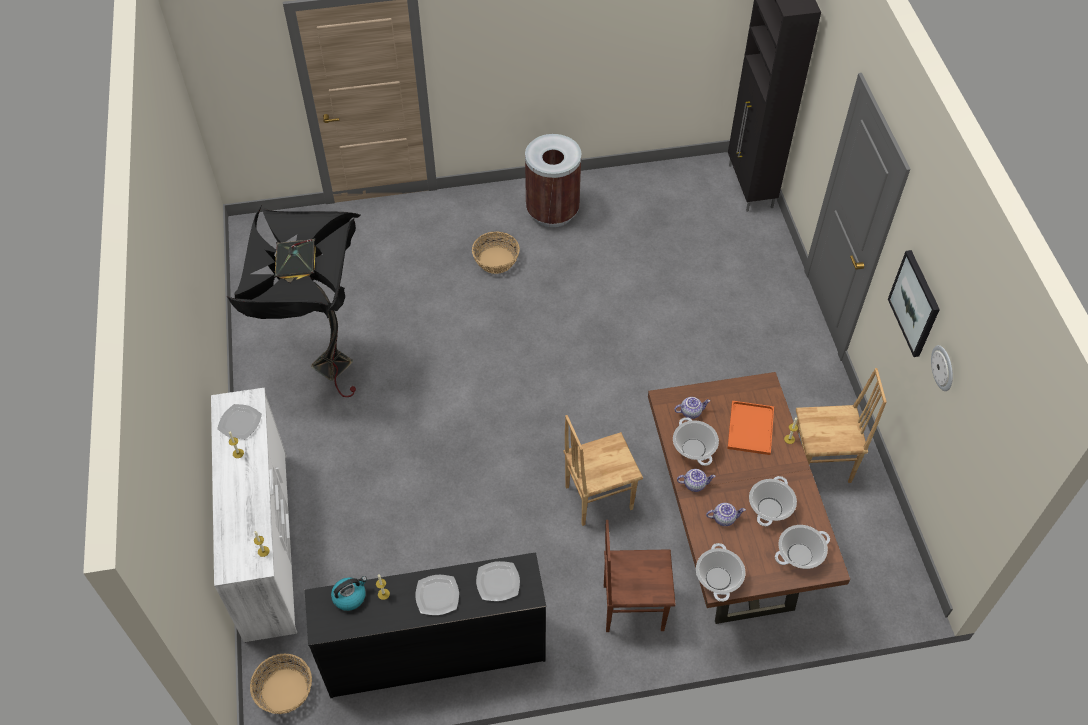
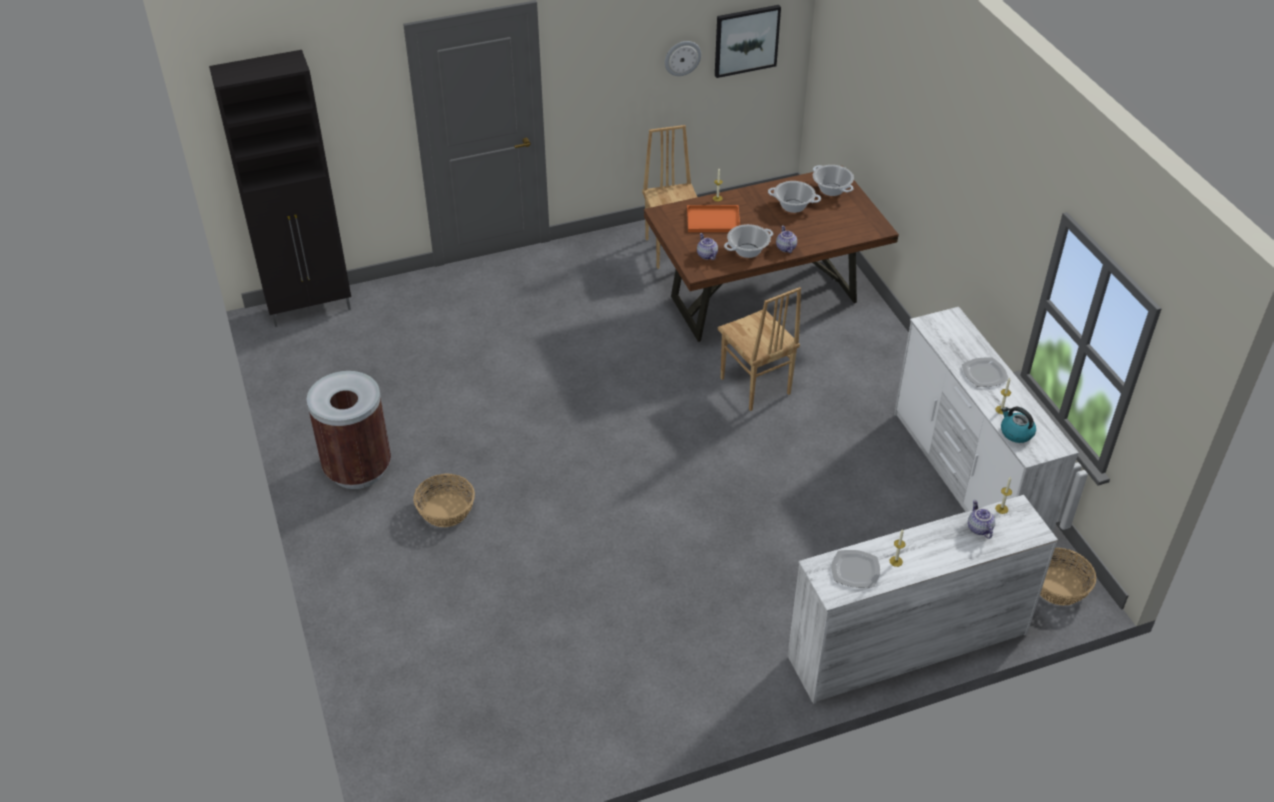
camera: 100 degrees left, 10 degrees down
(324, 370) = (653, 648): black floor lamp -> none
(434, 653) = (966, 479): black dresser -> white dresser
(497, 582) = (951, 338): plate -> none
(632, 606) = (861, 353): brown chair -> none
(718, 579) = (873, 229): cooking pot -> none
(724, 518) = (813, 230): teapot -> teapot (978, 528)
(915, 303) = (618, 67): picture -> picture (746, 40)

